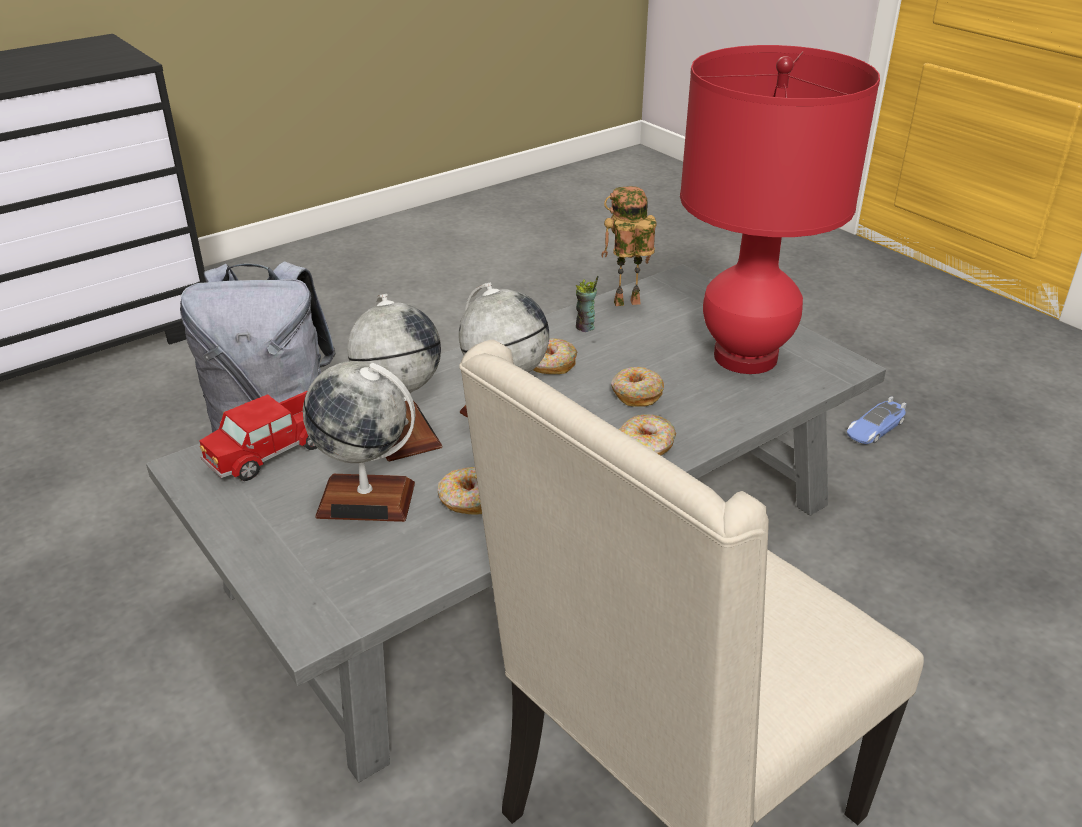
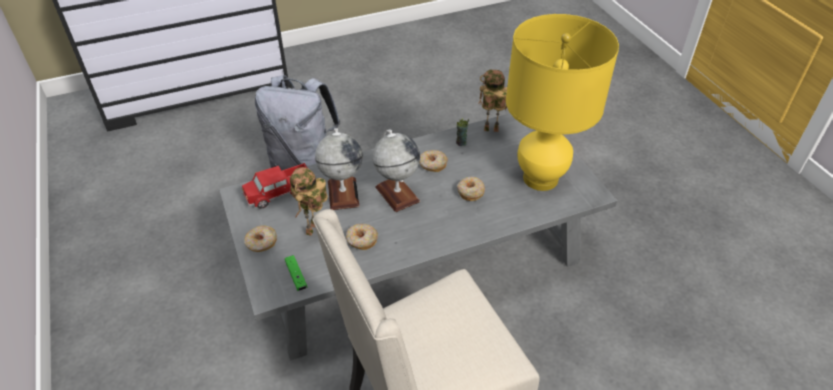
camera: 15 degrees right, 10 degrees up
(361, 583) = (296, 276): none -> green game controller
(366, 499) = (313, 230): globe -> toy robot
(646, 446) = (461, 225): donut -> donut (261, 243)
(745, 357) = (540, 178): red table lamp -> yellow table lamp
(875, 428) = (630, 219): toy car -> none

